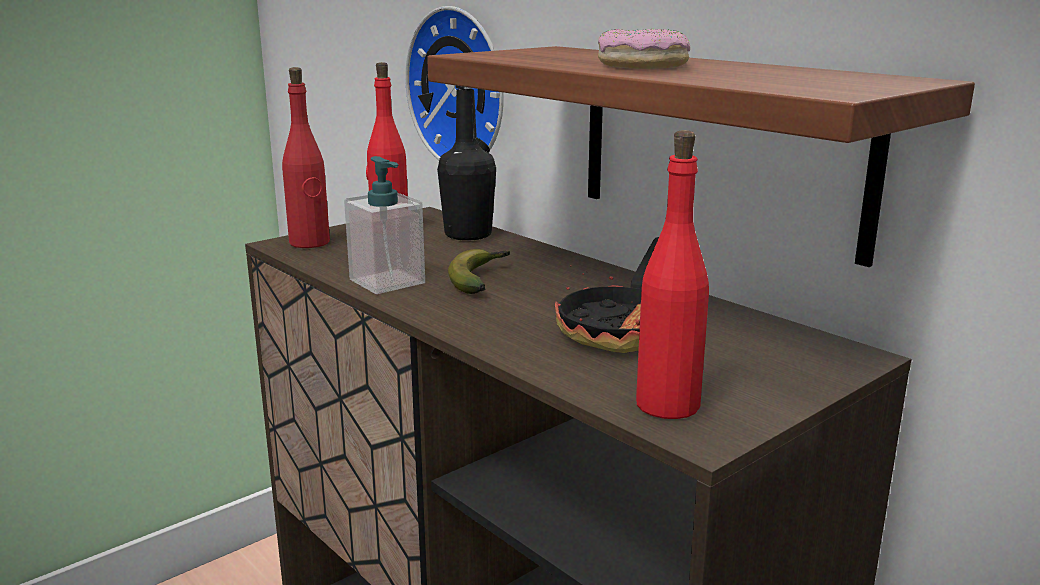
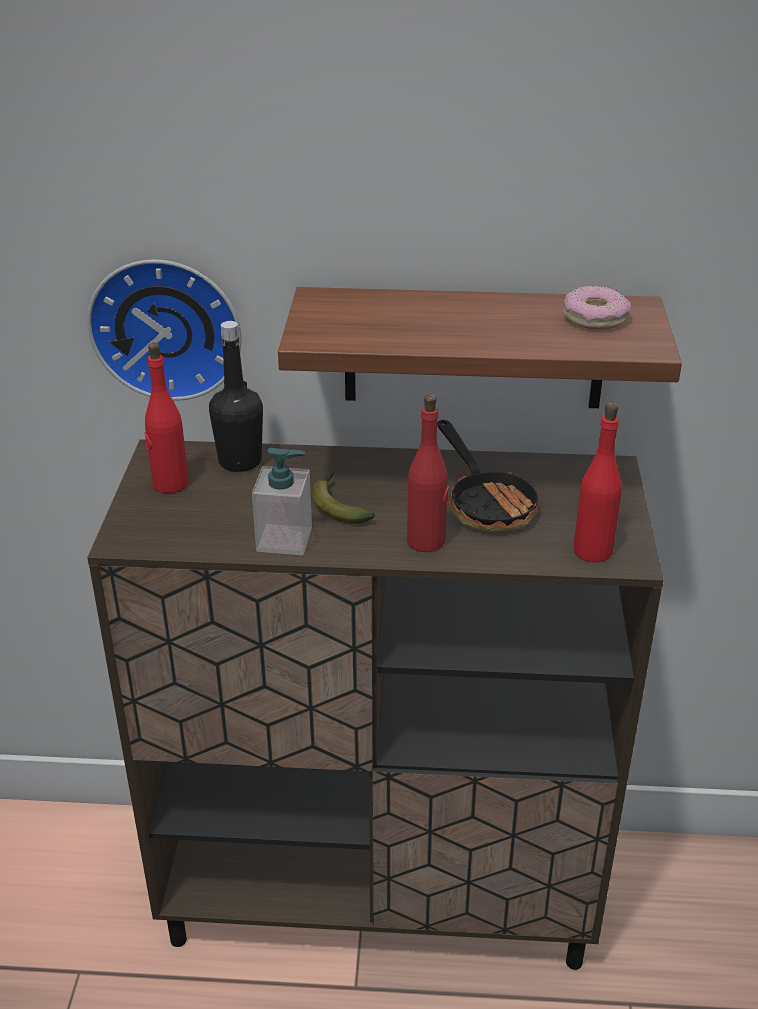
camera: 45 degrees left, 15 degrees up
(310, 243) = (141, 530): red bottle -> red bottle (426, 541)
(642, 65) = (470, 327): donut -> donut (595, 318)

